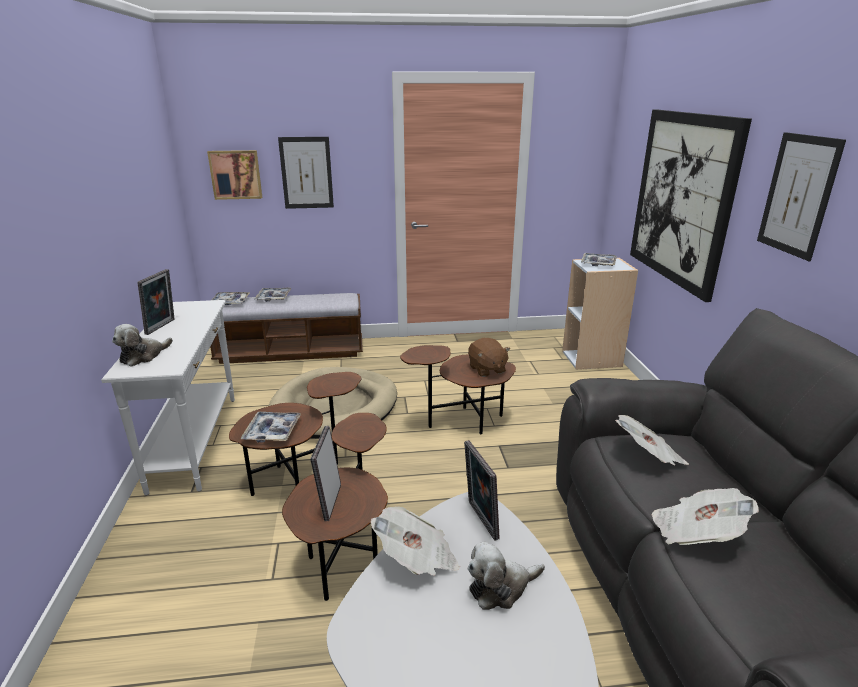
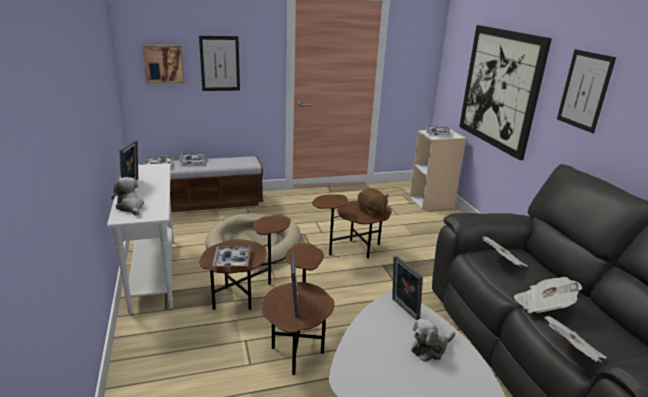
camera: 10 degrees left, 0 degrees up
(143, 356) = (130, 207): plush toy -> plush toy turned 120 degrees clockwise
(417, 559) = (371, 335): newspaper -> newspaper (572, 353)

